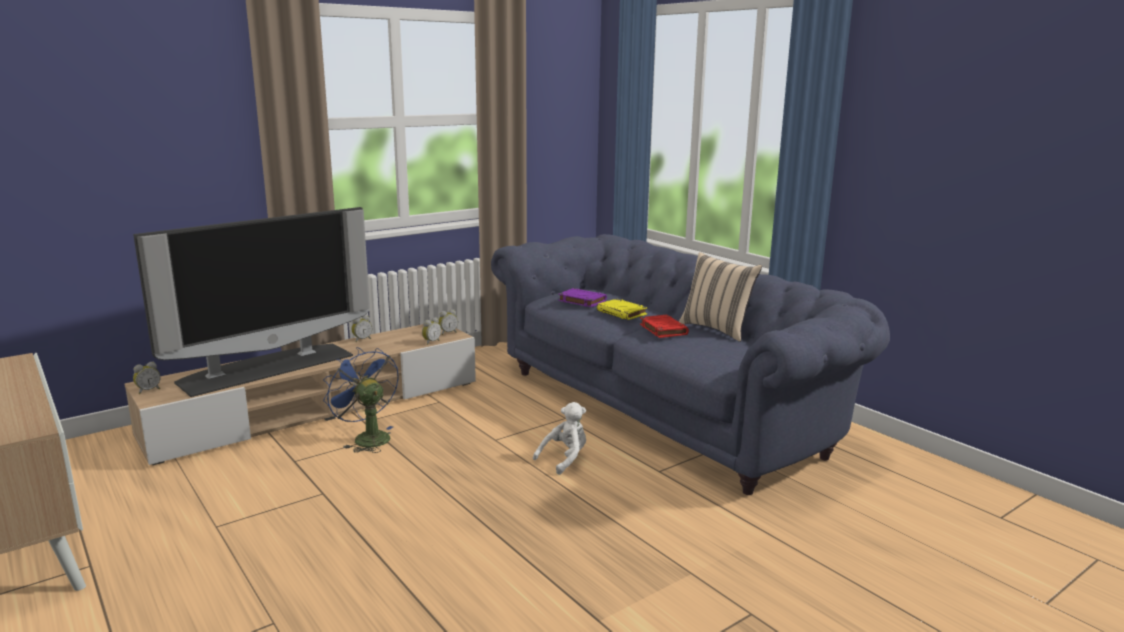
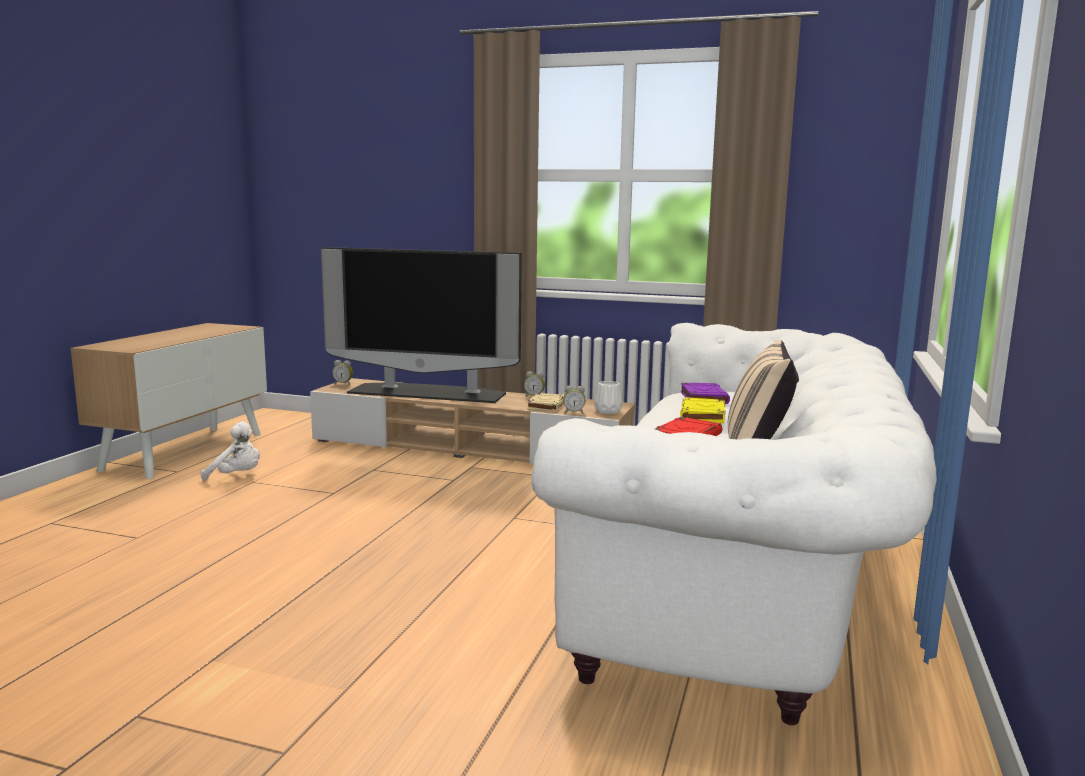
camera: 55 degrees right, 5 degrees down
(366, 438) = (444, 476): blue fan -> none
(395, 344) = (546, 405): none -> beige book
(448, 333) = (608, 411): alarm clock -> white vase
(564, 459) = (519, 557): white plush toy -> white plush toy (237, 476)
(669, 408) = (745, 574): blue sofa -> white sofa

